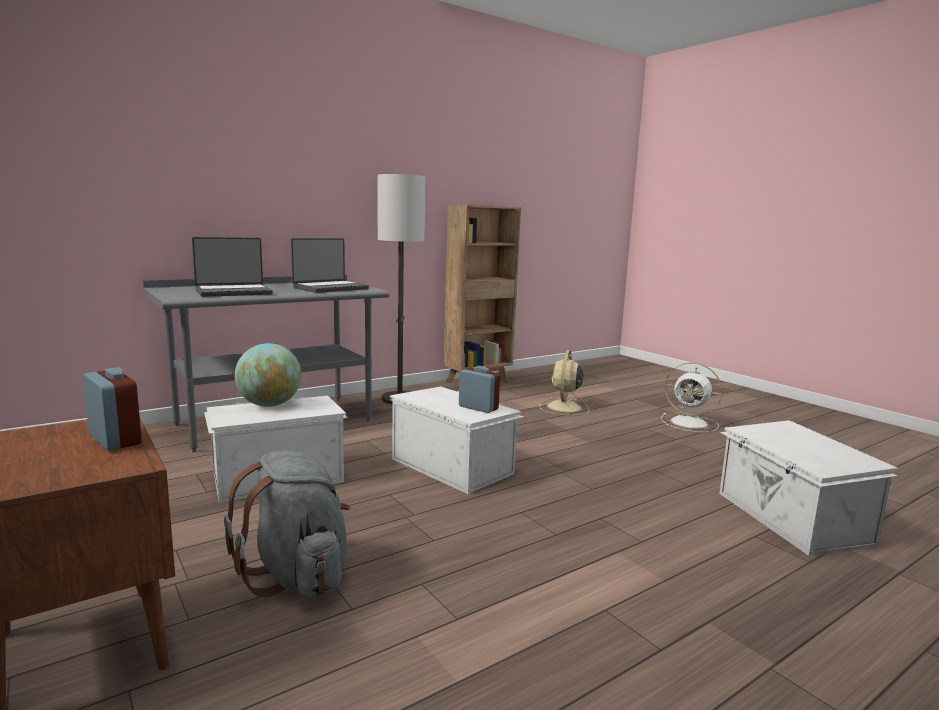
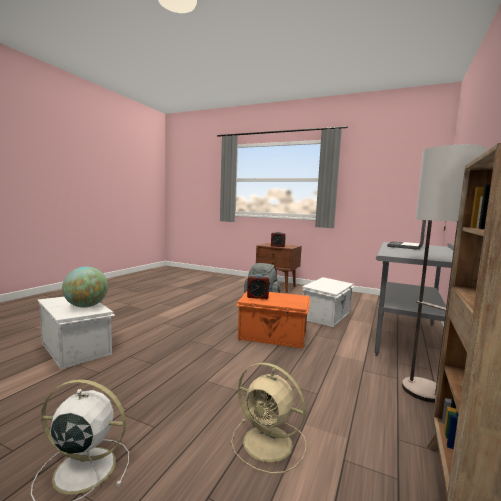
camera: 150 degrees right, 5 degrees down
(269, 405) = (336, 285): globe -> globe (86, 306)
(330, 288) = (408, 253): laptop -> none
(452, 465) = (273, 336): white storage box -> orange storage box
(563, 407) = (269, 443): beige fan -> beige fan turned 135 degrees clockwise

